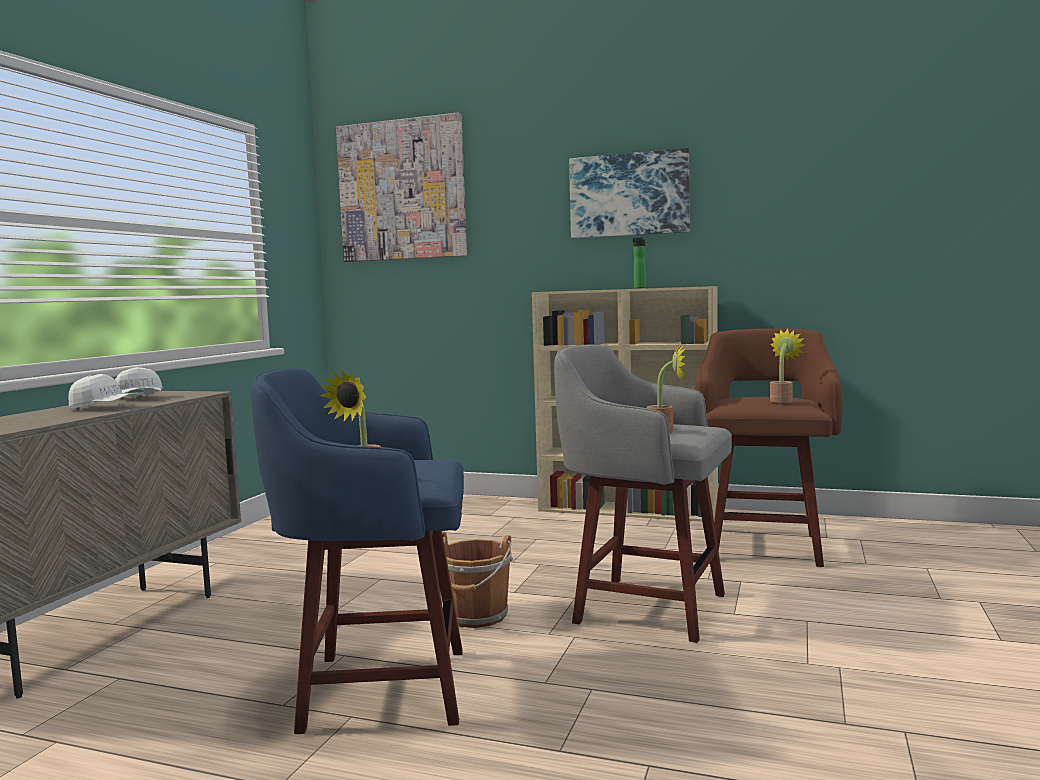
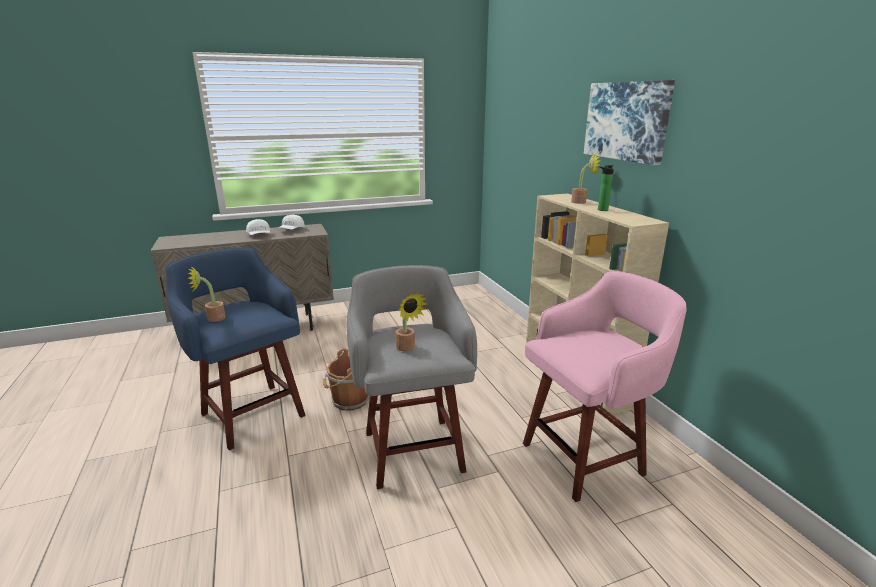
camera: 50 degrees right, 15 degrees up
(402, 190) = (515, 99): picture -> none
(765, 545) = (585, 457): brown stool -> pink stool
(782, 400) = (594, 356): potted plant -> potted plant (581, 202)

